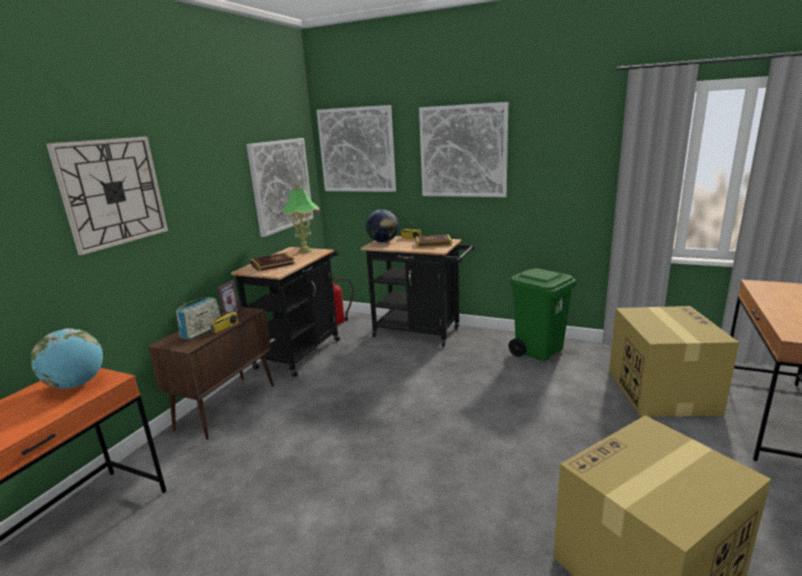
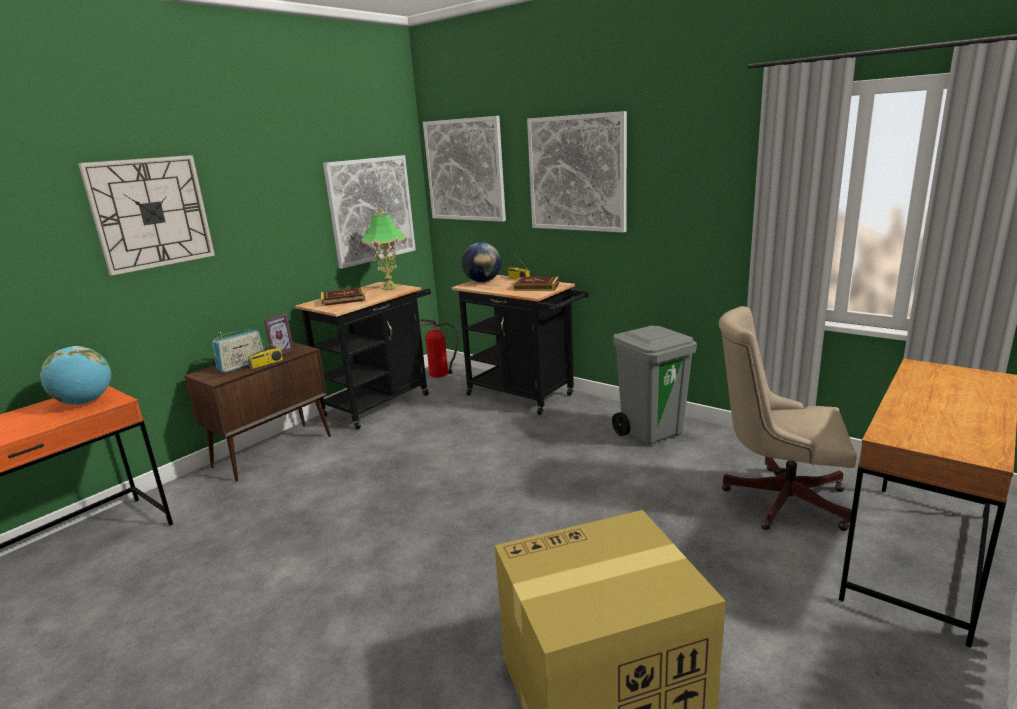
camera: 15 degrees right, 0 degrees up
(538, 351) = (651, 432): green trash can -> grey trash can
(660, 390) = (777, 498): cardboard box -> beige office chair

